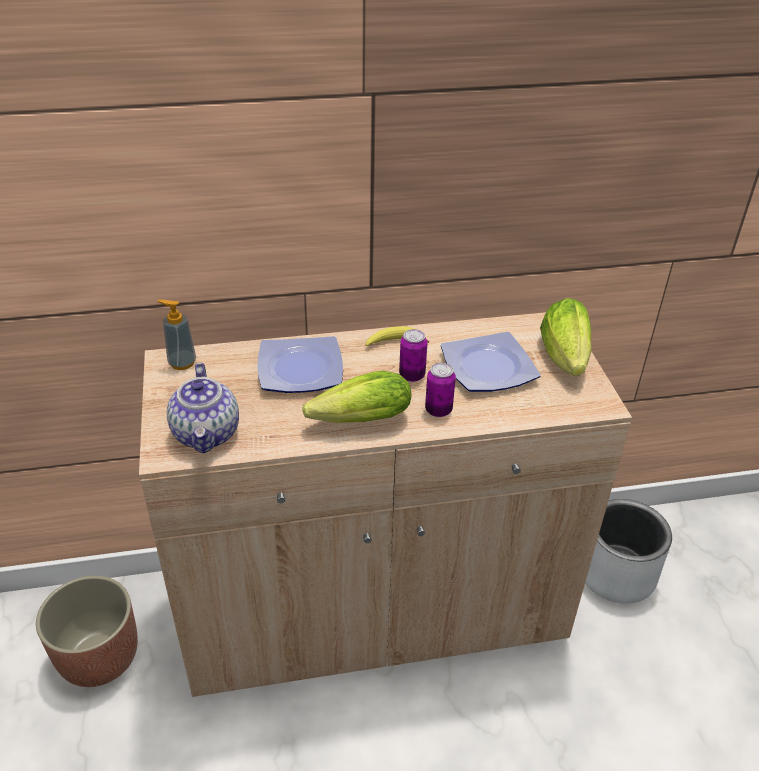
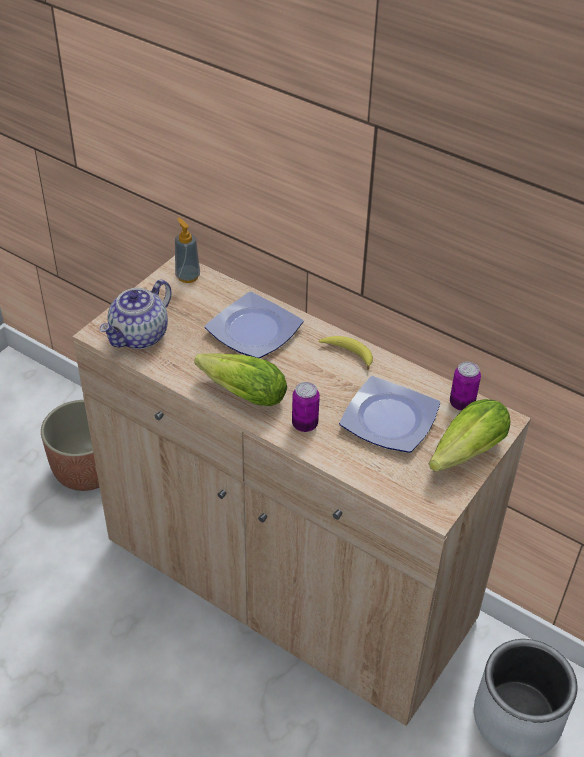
camera: 45 degrees right, 5 degrees up
(412, 375) = (323, 386): can -> can (462, 403)

